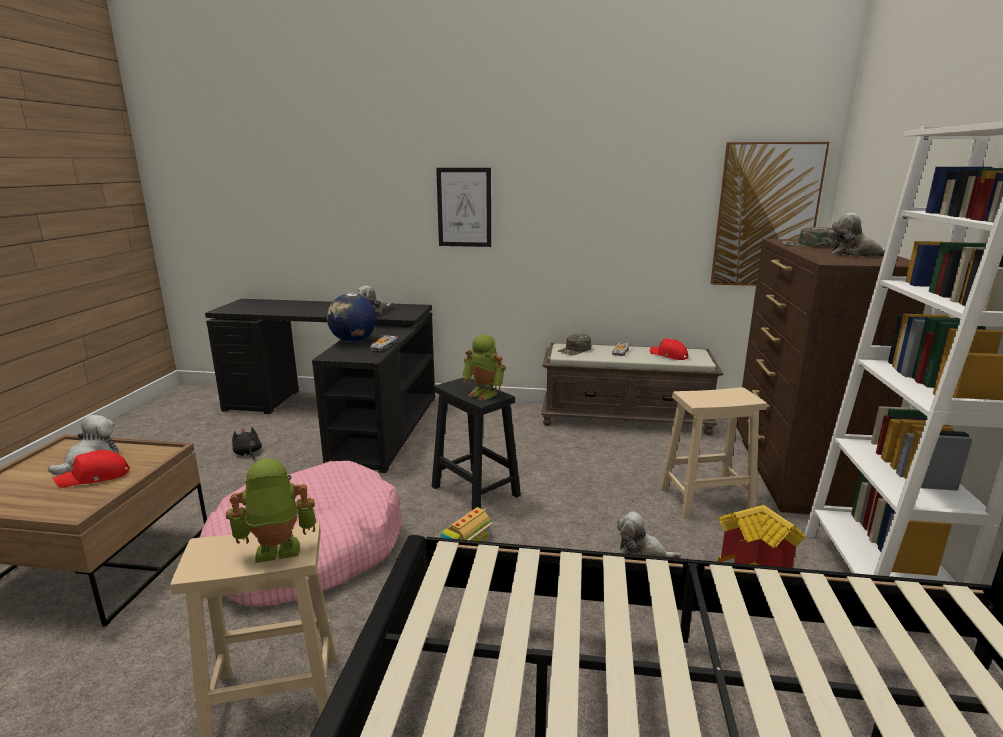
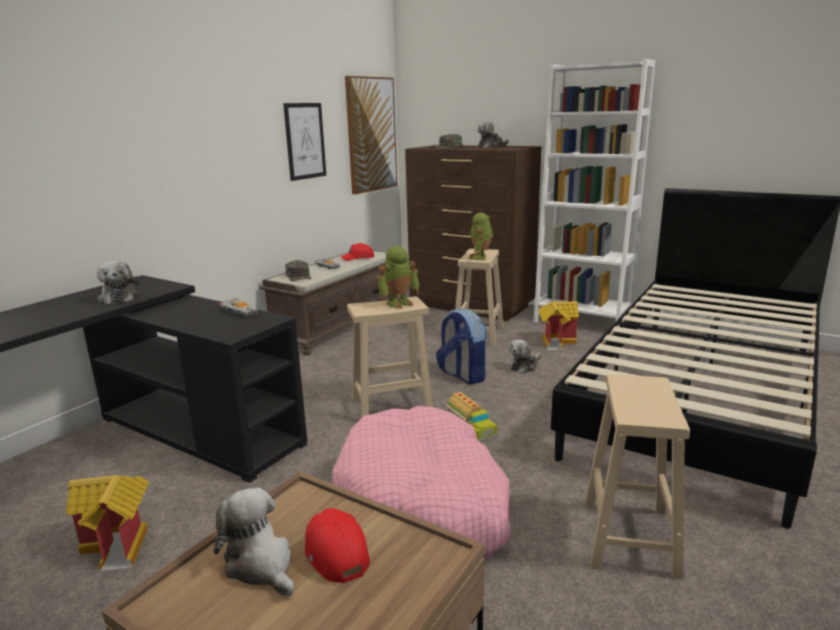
camera: 65 degrees left, 0 degrees up
(95, 477) = (334, 552): red cap -> red cap turned 150 degrees clockwise
(248, 453) = (121, 546): black plush toy -> toy house
(277, 553) = (650, 389): toy robot -> toy robot (480, 257)
(353, 341) = (191, 322): globe -> none
(464, 207) = (158, 146): picture -> picture (305, 141)
(476, 491) = (392, 405): black stool -> beige stool
(574, 514) = (462, 375): none -> backpack

